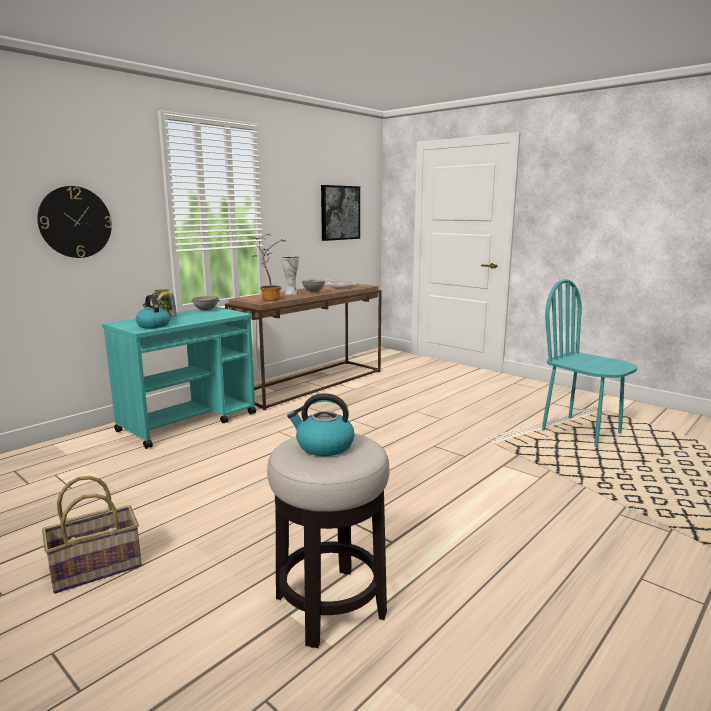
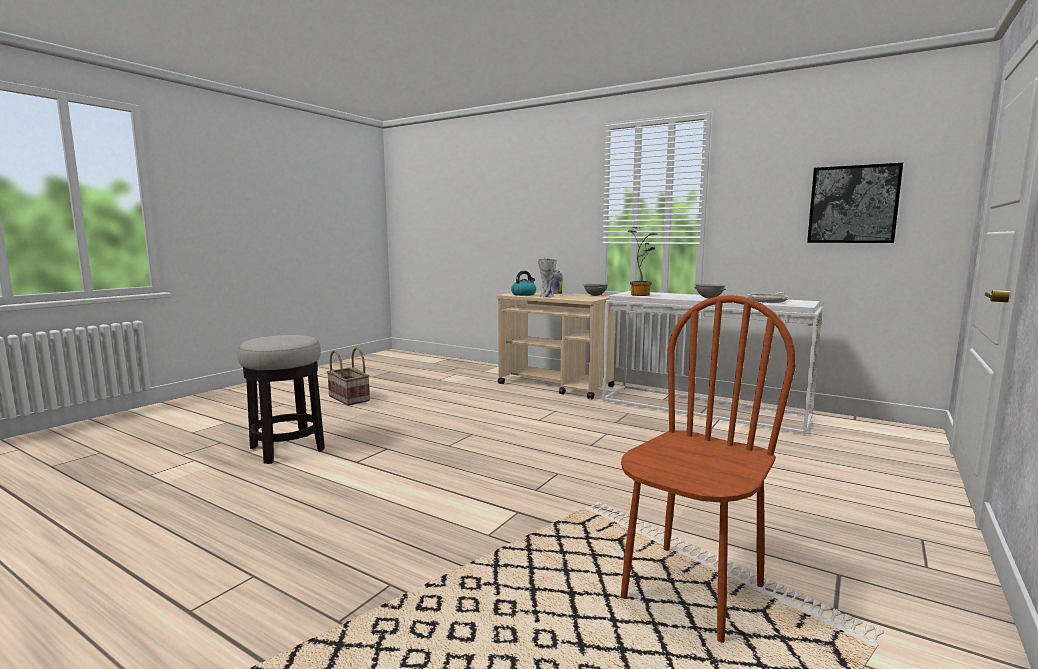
camera: 80 degrees right, 5 degrees down
(75, 222) = (535, 218): wall clock -> none
(189, 422) = (556, 385): turquoise cart -> beige cart
(291, 293) = (685, 296): vase -> vase (547, 296)
(311, 383) = (704, 409): brown console table -> white console table
(324, 446) = (280, 337): kettle -> none
(581, 432) = (691, 591): turquoise chair -> brown chair

